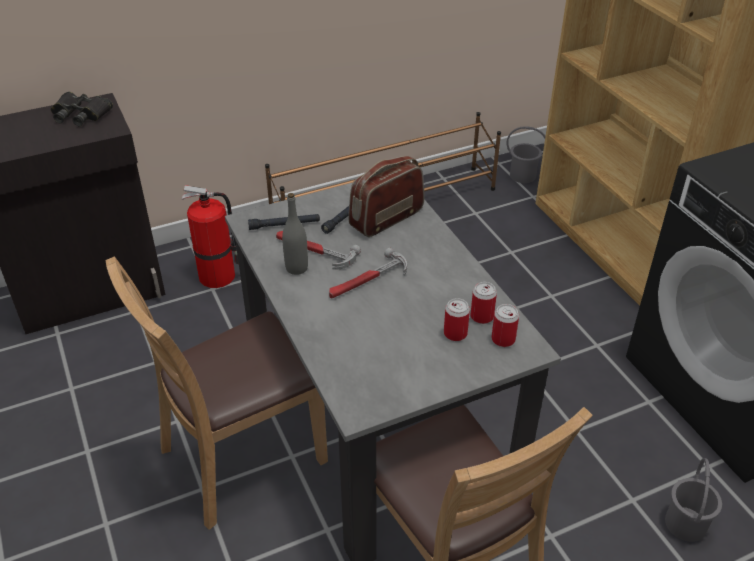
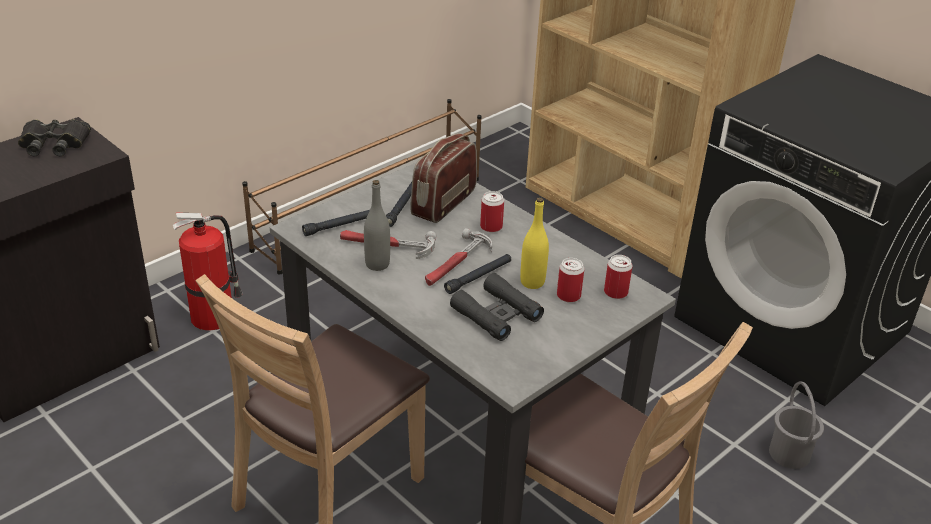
camera: 20 degrees left, 5 degrees down
(378, 339) = (496, 314): none -> black binoculars
(380, 298) = (478, 277): none -> black flashlight
(427, 313) = (532, 282): none -> yellow bottle
(482, 316) = (585, 276): can -> can (491, 227)
(523, 176) = (501, 162): grey bucket -> none

